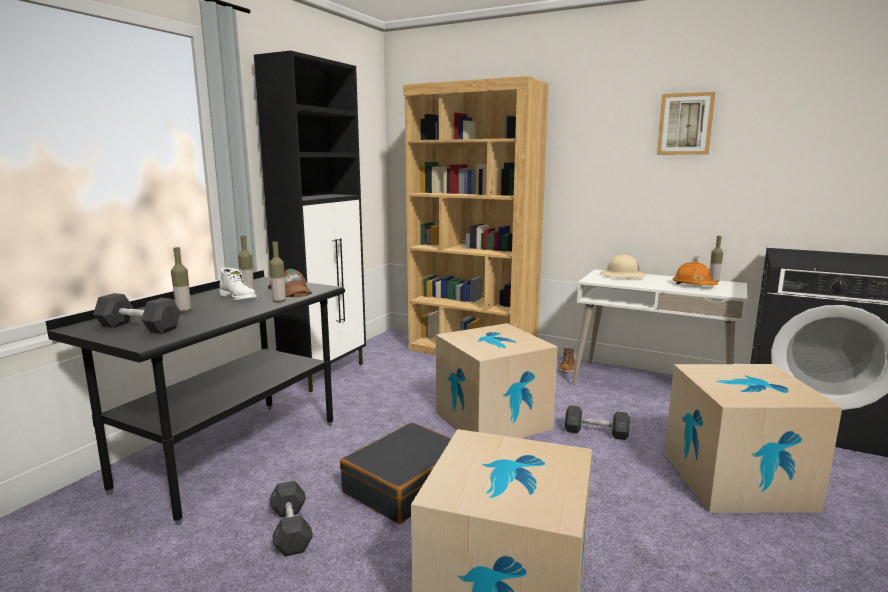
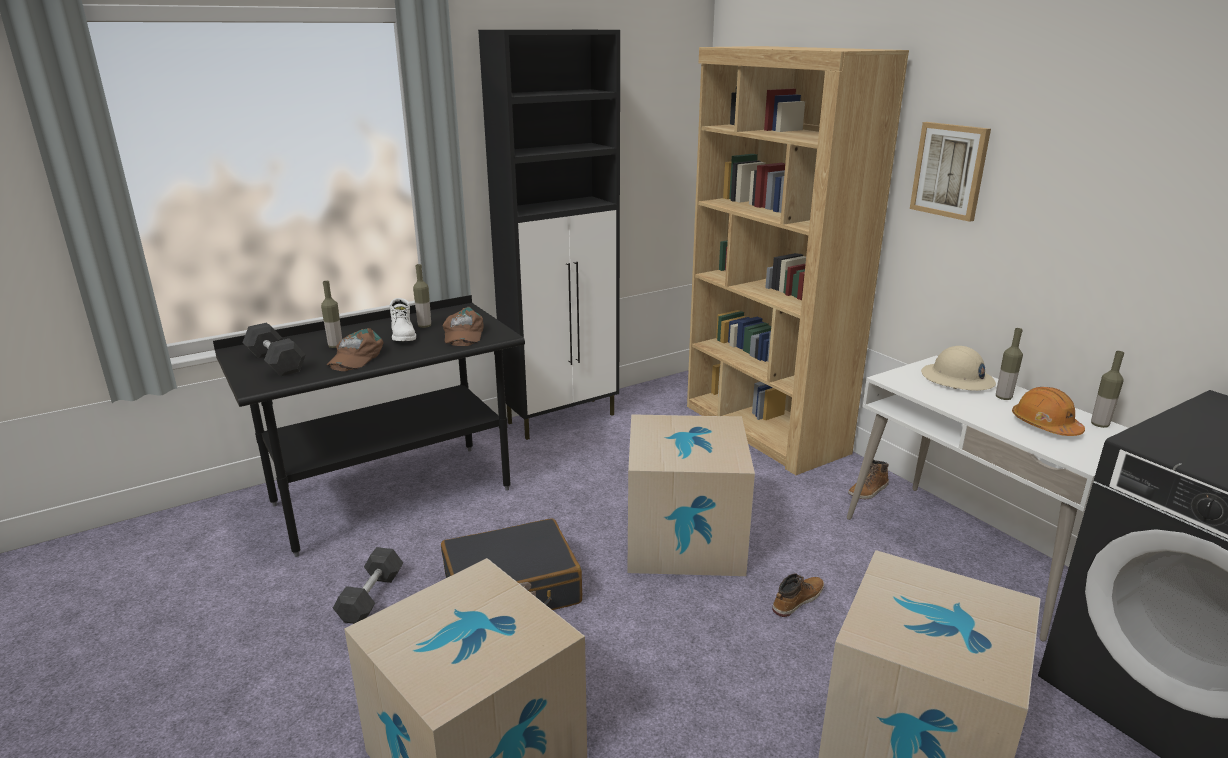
camera: 30 degrees right, 10 degrees up
(217, 314) = (355, 357): none -> brown cap
(279, 301) = (431, 349): bottle -> bottle (1003, 397)
(596, 432) = (797, 600): grey dumbbell -> boot
(685, 124) = (1108, 144): picture -> picture (950, 170)

